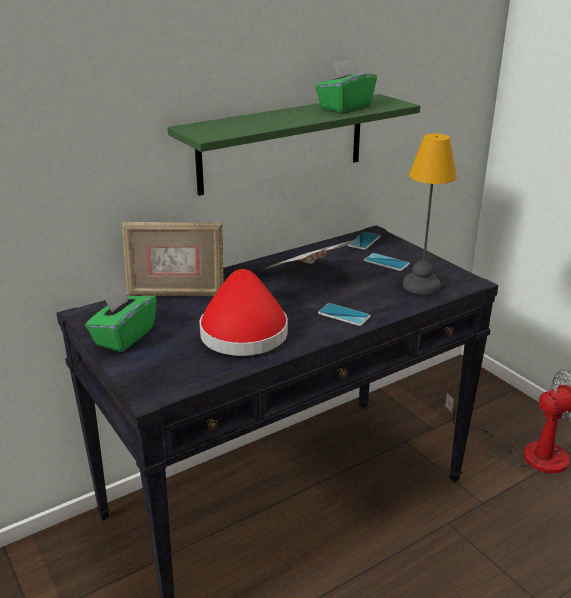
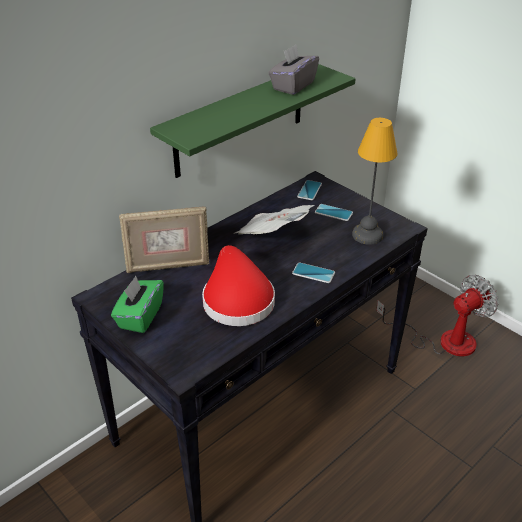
camera: 10 degrees left, 10 degrees up
(344, 107) = (293, 86): green tissue box -> grey tissue box

